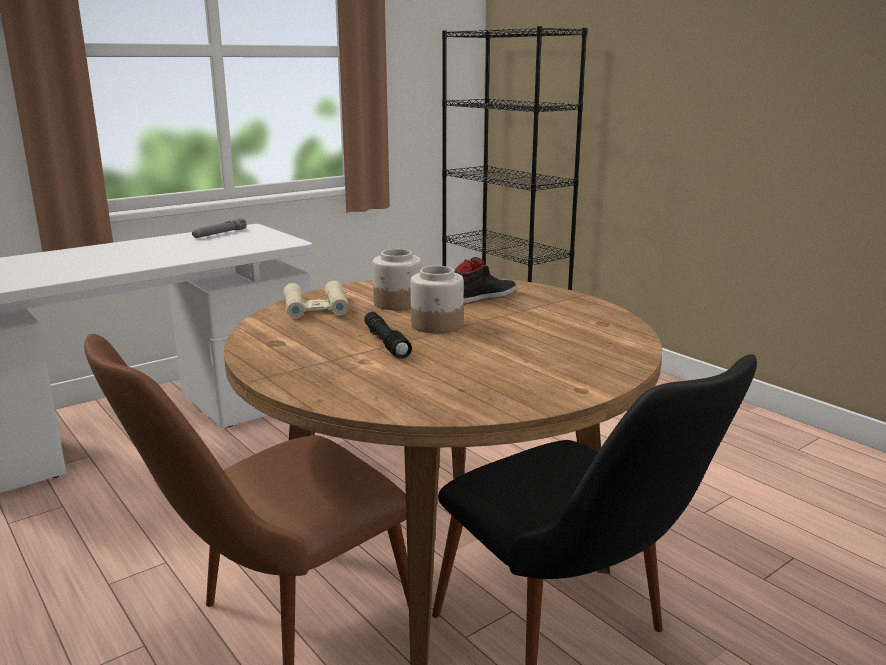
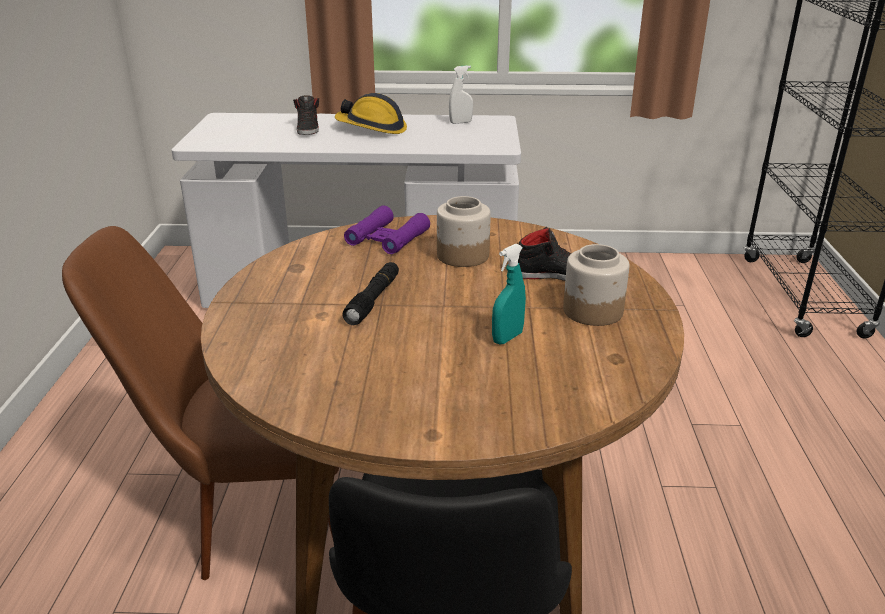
camera: 40 degrees right, 10 degrees up
(70, 261) = (308, 129): none -> black shoe
(141, 250) = (372, 128): none -> hard hat
(219, 234) = (460, 122): grey flashlight -> white spray bottle
(316, 308) = (387, 238): beige binoculars -> purple binoculars
(437, 325) = (450, 296): jar -> jar (593, 311)
(521, 333) = (507, 338): none -> turquoise spray bottle

